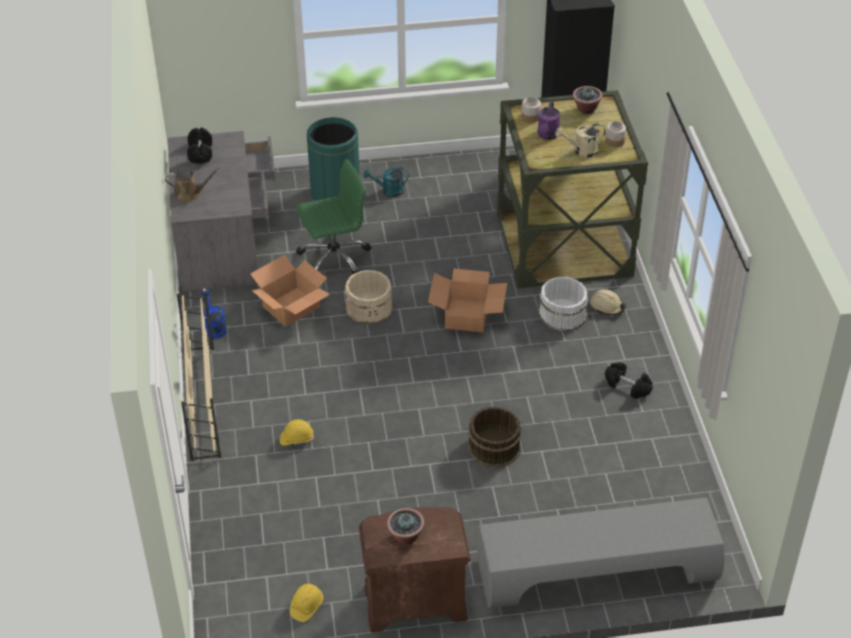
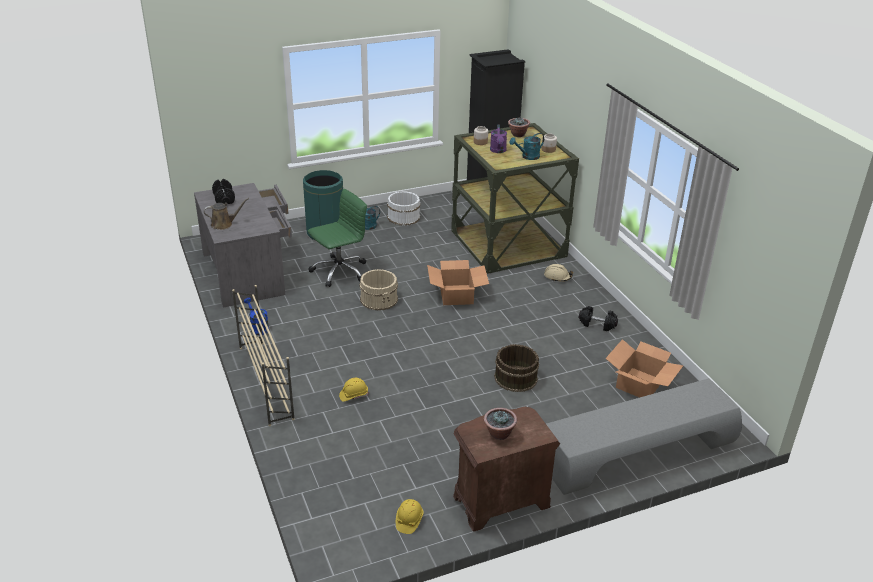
camera: 15 degrees left, 10 degrees down
(292, 307) = (317, 306): cardboard box -> cardboard box (640, 384)
(561, 314) = (527, 285): white bucket -> white bucket (403, 217)
(581, 151) = (527, 157): beige watering can -> turquoise watering can

